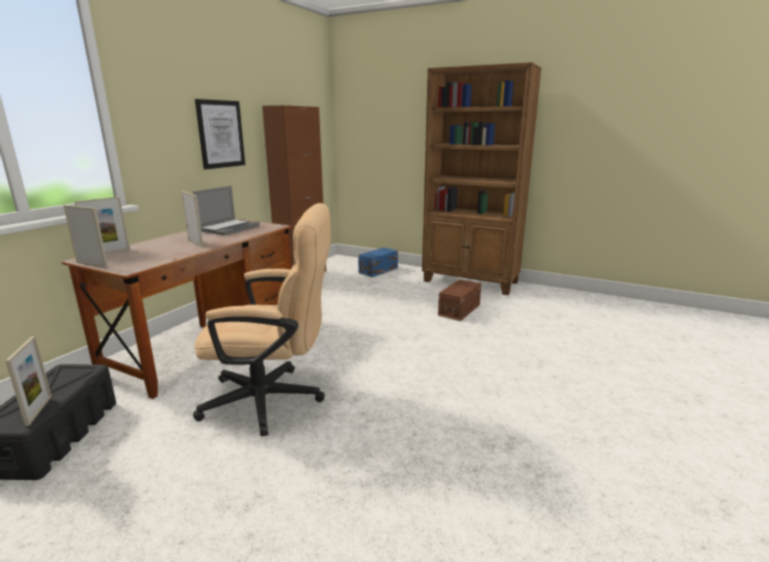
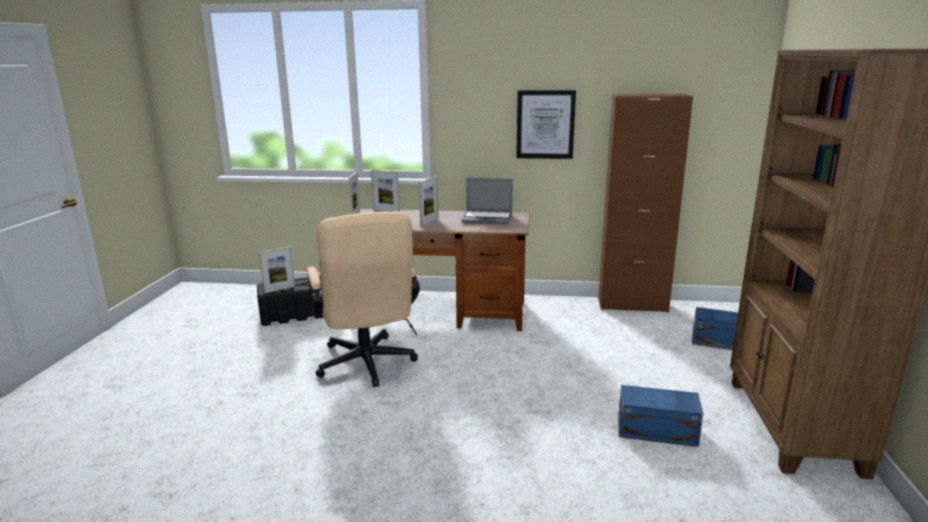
camera: 70 degrees right, 0 degrees up
(460, 310) = (658, 431): brown storage box -> blue storage box

